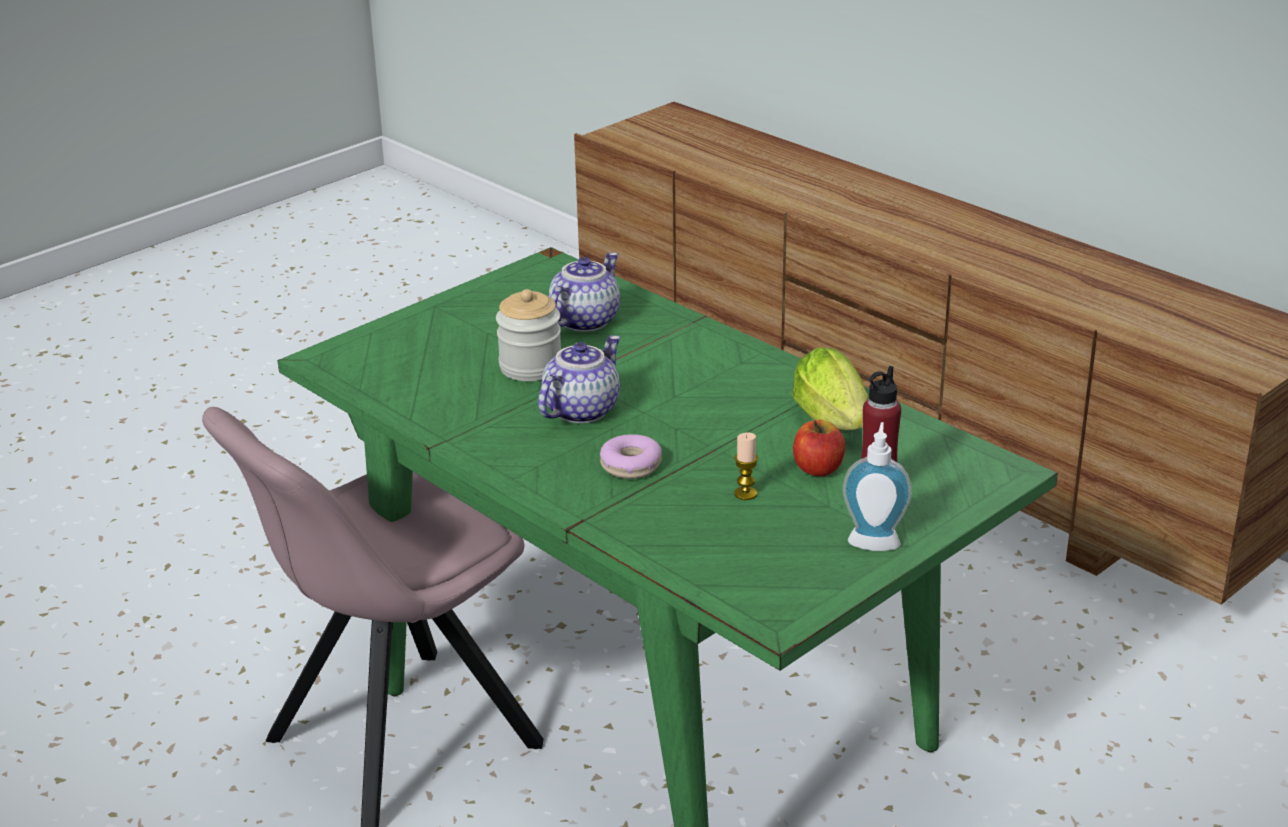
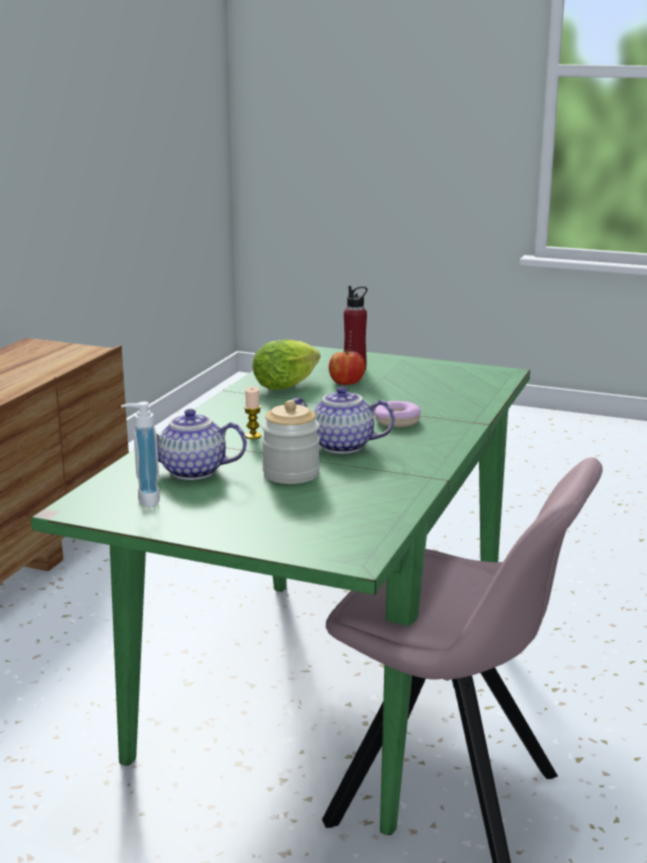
camera: 115 degrees left, 10 degrees down
(745, 494) = (394, 393): candle -> candle (253, 436)
(874, 540) = (406, 365): soap dispenser -> soap dispenser (143, 500)

